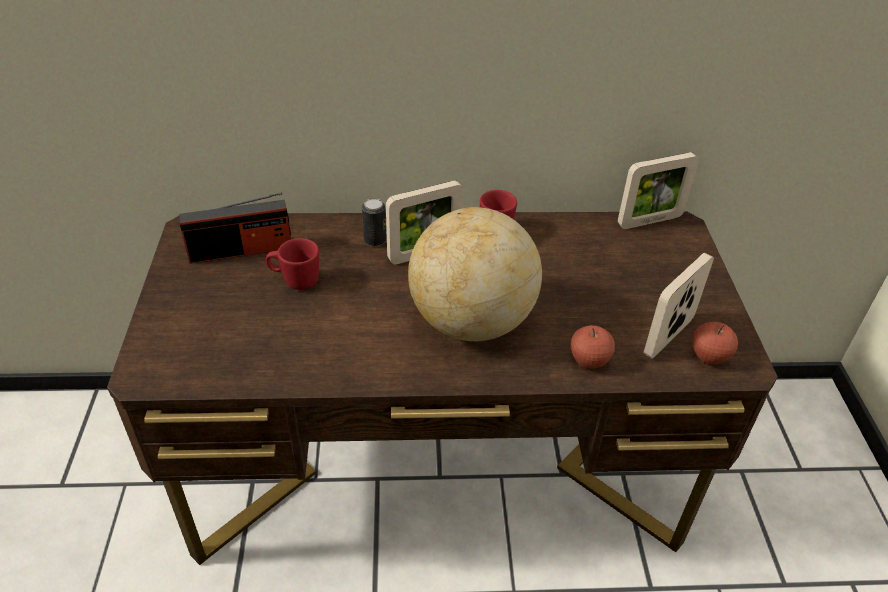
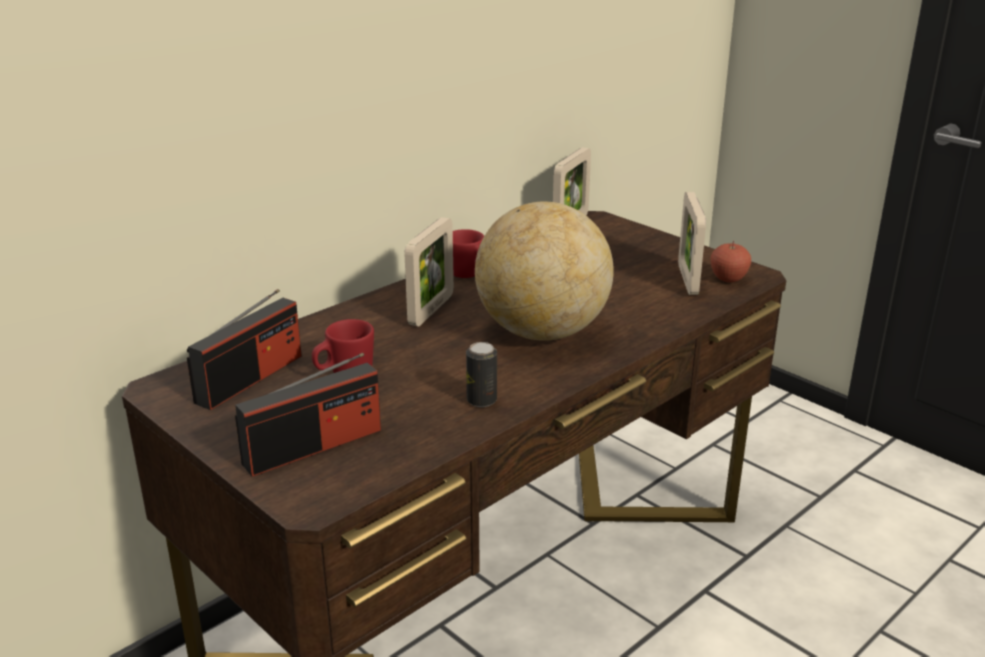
camera: 40 degrees left, 15 degrees down
(200, 331) = (313, 446): none -> radio
(375, 240) = (372, 319): can -> can (481, 400)
(589, 361) = (660, 315): apple -> none

